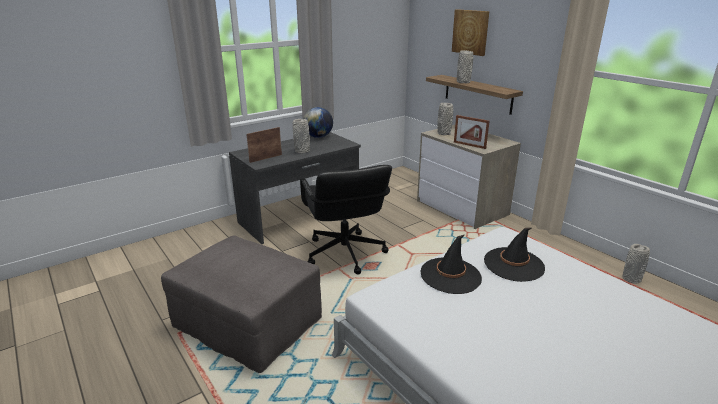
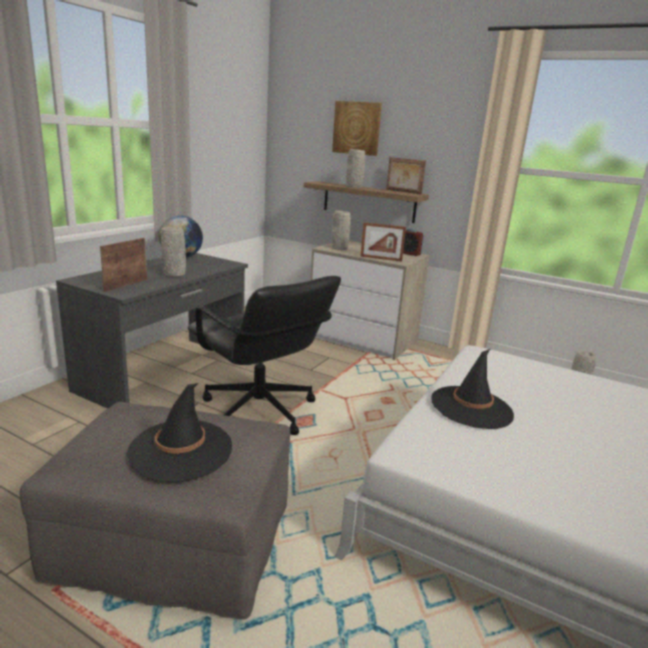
camera: 25 degrees left, 5 degrees down
(502, 87) = (403, 192): none -> picture frame
(502, 141) = (409, 253): none -> alarm clock
(513, 264) = (523, 383): black hat -> black hat (181, 450)

